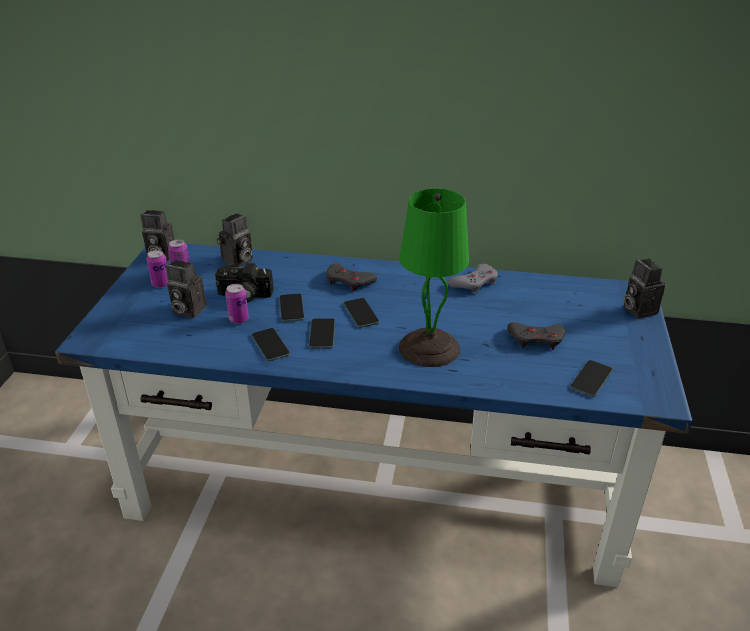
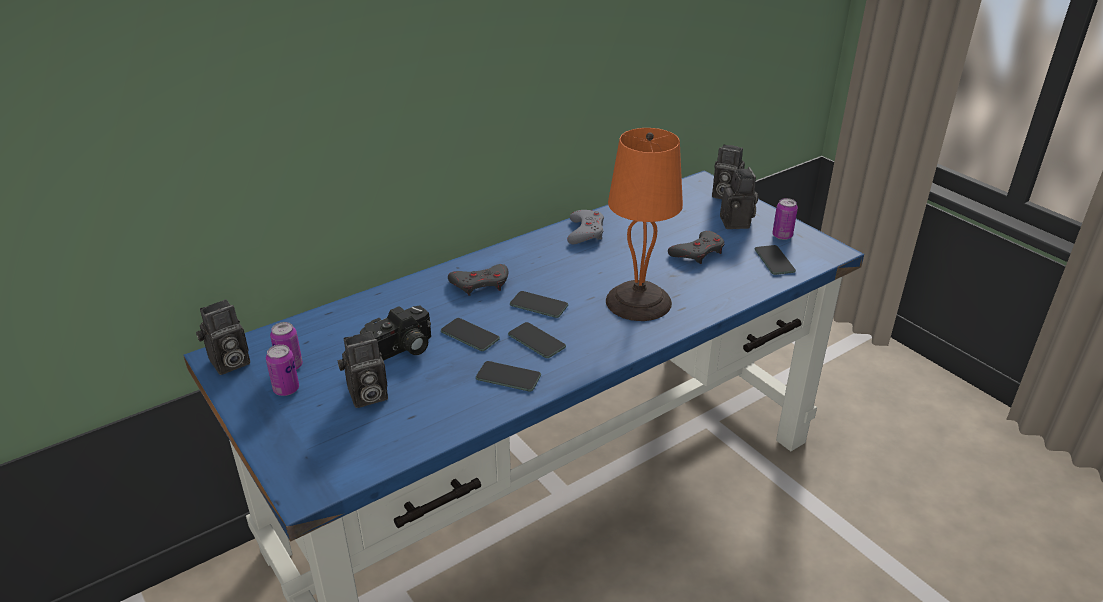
camera: 45 degrees left, 0 degrees up
(237, 261) = (334, 323): camera -> camera (737, 223)
(239, 319) = (437, 373): can -> can (782, 236)
(428, 348) = (639, 302): green table lamp -> orange table lamp

